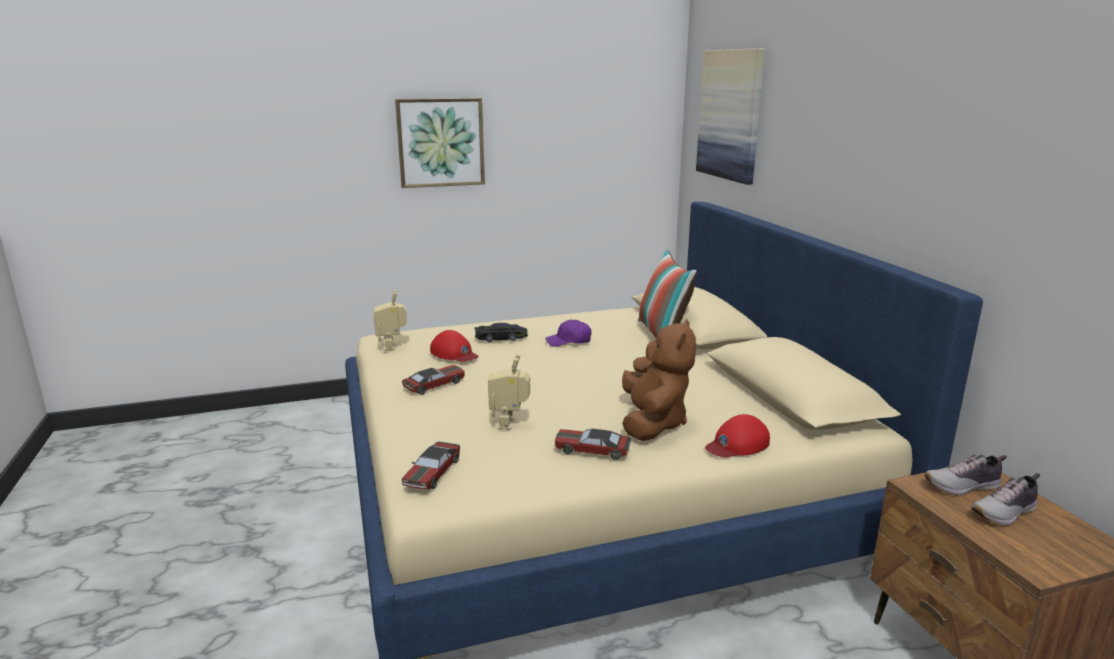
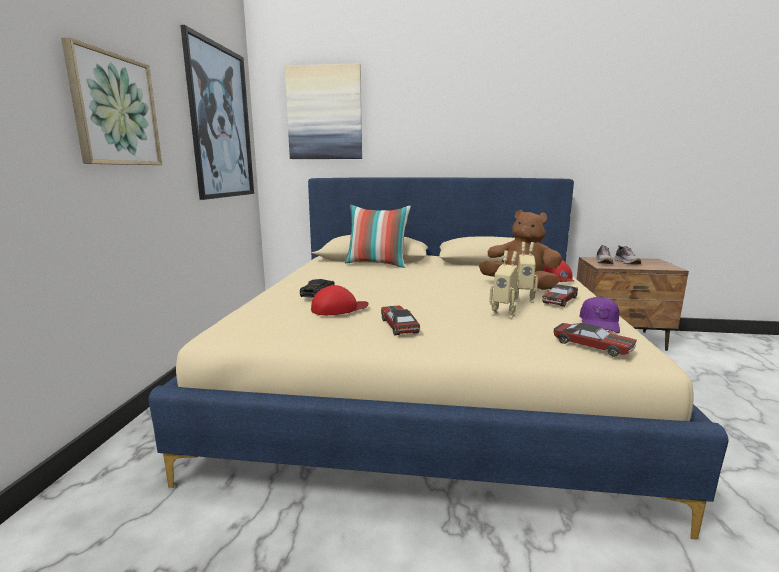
camera: 65 degrees left, 5 degrees down
(392, 347) = (268, 331): toy robot -> toy robot (523, 299)
(569, 341) = (358, 280): purple cap -> purple cap (599, 324)
(603, 130) = (221, 123): none -> picture

